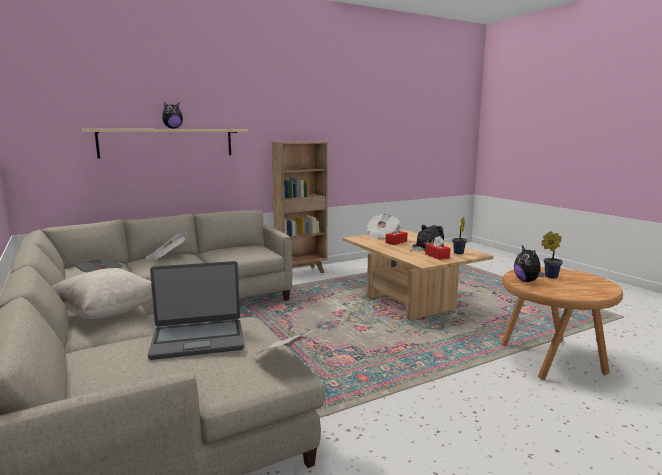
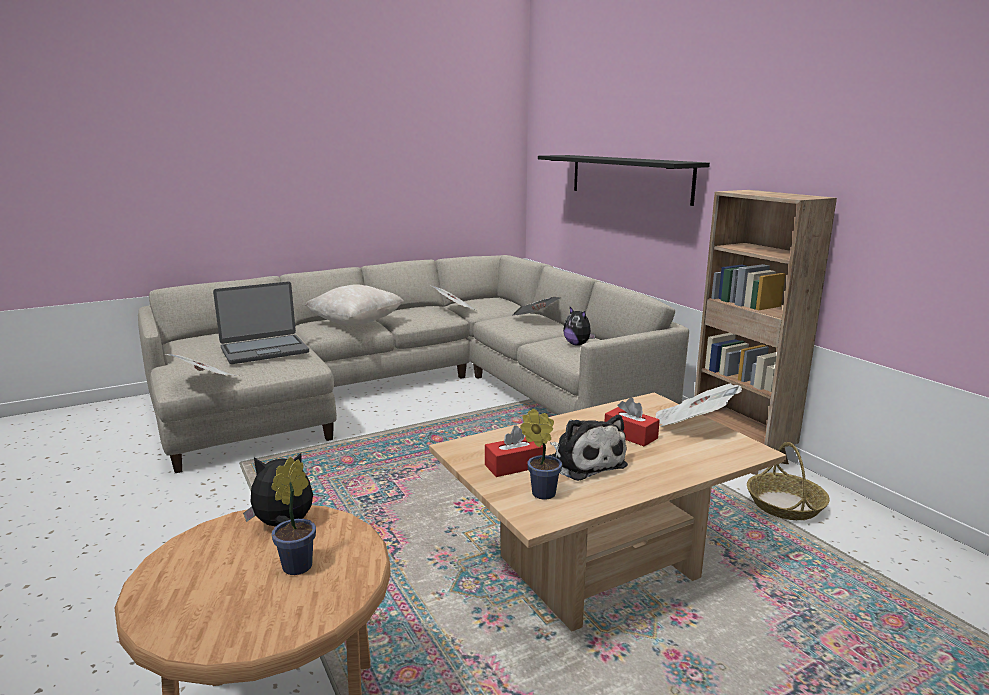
camera: 90 degrees right, 5 degrees up
(167, 142) = (629, 178): beige shelf -> black shelf
(173, 128) = (620, 158): plush toy -> plush toy (578, 344)
(198, 339) = (264, 350): laptop -> laptop turned 105 degrees counterclockwise
(351, 272) = (784, 504): none -> basket

